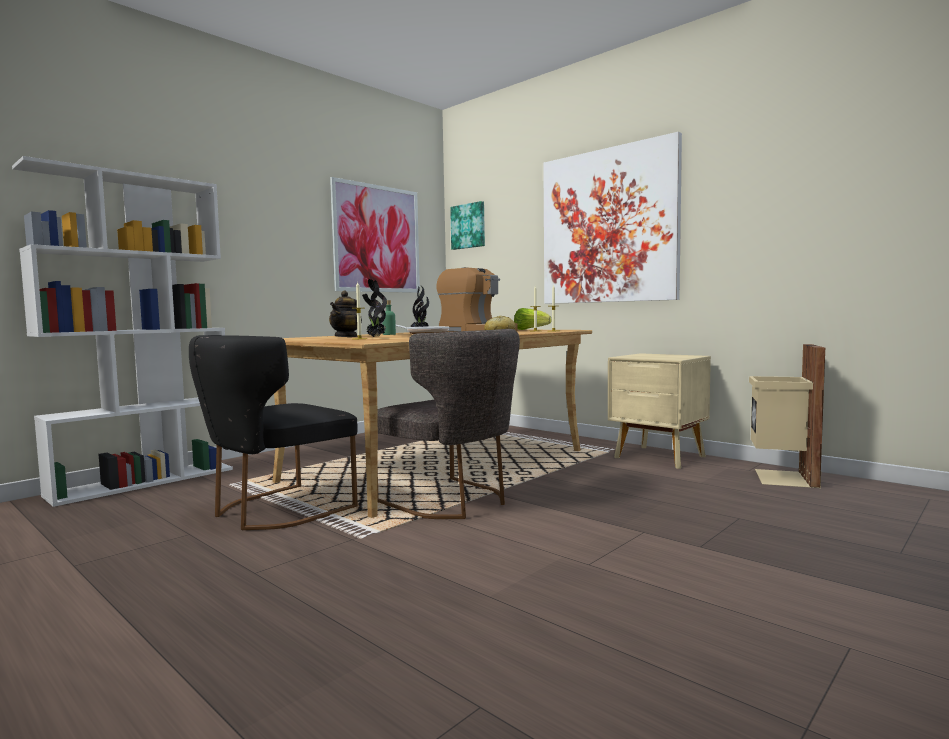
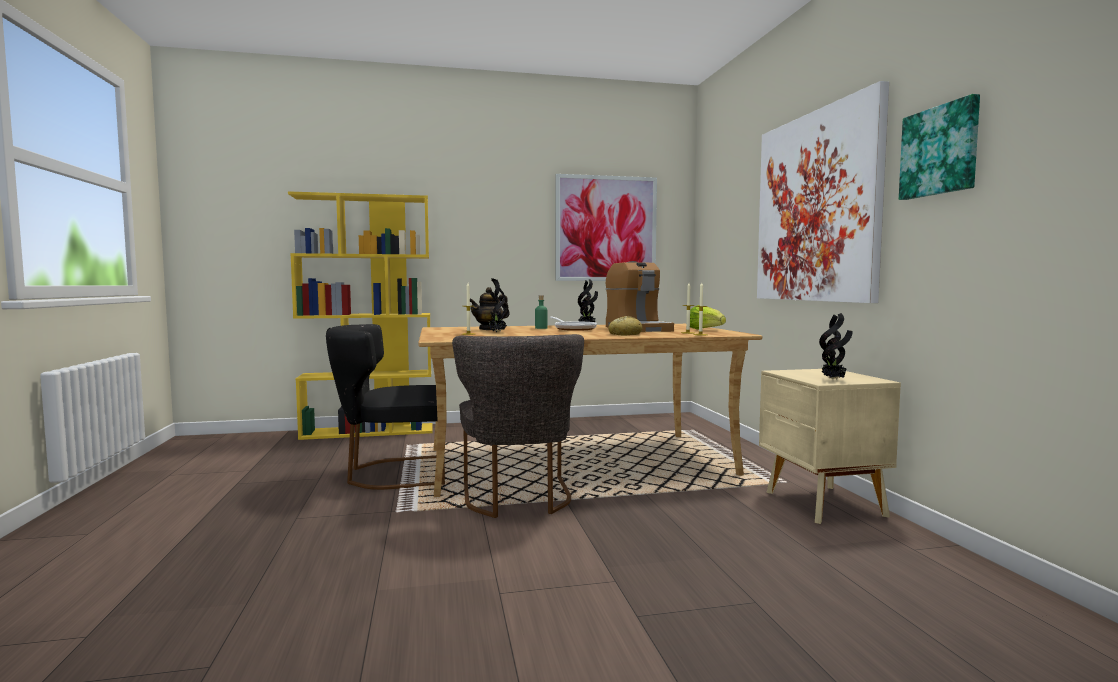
camera: 35 degrees right, 0 degrees up
(144, 481) = (369, 431): white bookcase -> yellow bookcase
(468, 226) = (709, 209): picture -> picture (940, 151)
(674, 357) = (834, 379): none -> potted plant
(782, 478) = (940, 572): beige trash can -> none

